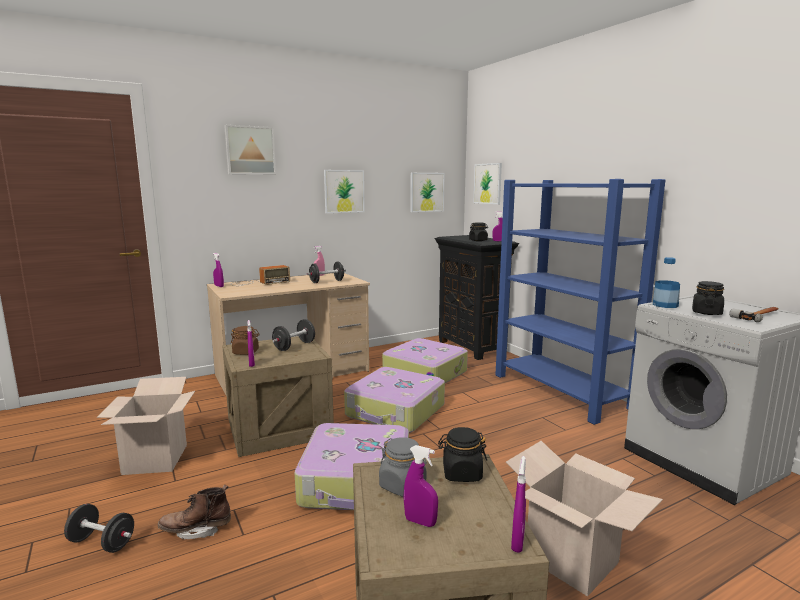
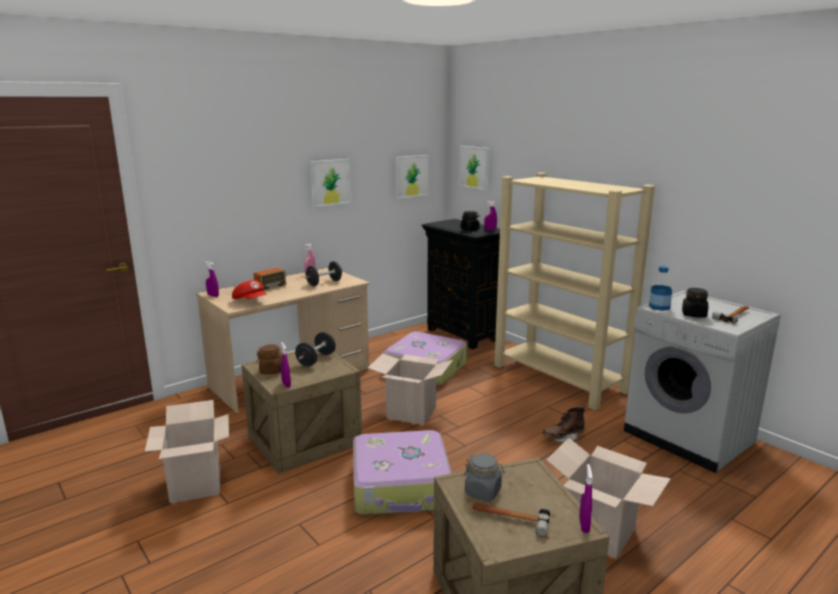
camera: 10 degrees left, 5 degrees up
(102, 543) = (191, 568): black dumbbell -> none
(196, 530) = (274, 546): brown boot -> brown boot (563, 437)
(249, 291) = (251, 301): none -> red cap
(250, 150) = (234, 147): picture -> none
(395, 411) = (411, 412): suitcase -> cardboard box
(420, 522) = (508, 519): purple spray bottle -> hammer
(461, 473) = (524, 476): black jar -> none
(561, 391) = (559, 378): blue bookcase -> beige bookcase

